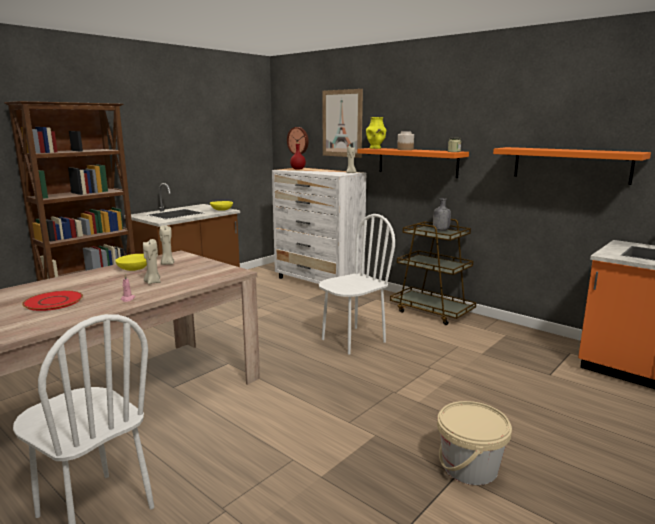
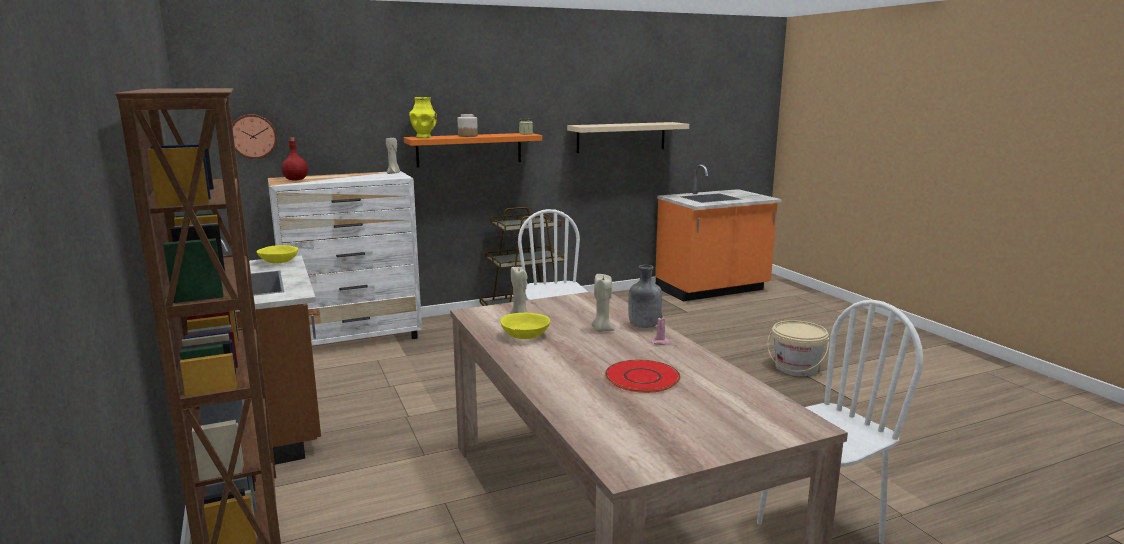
camera: 65 degrees left, 0 degrees up
(342, 123) = (345, 106): picture -> none
(440, 230) = (520, 221): grey bottle -> grey bottle (643, 326)
(570, 165) = (621, 137): orange shelf -> beige shelf

